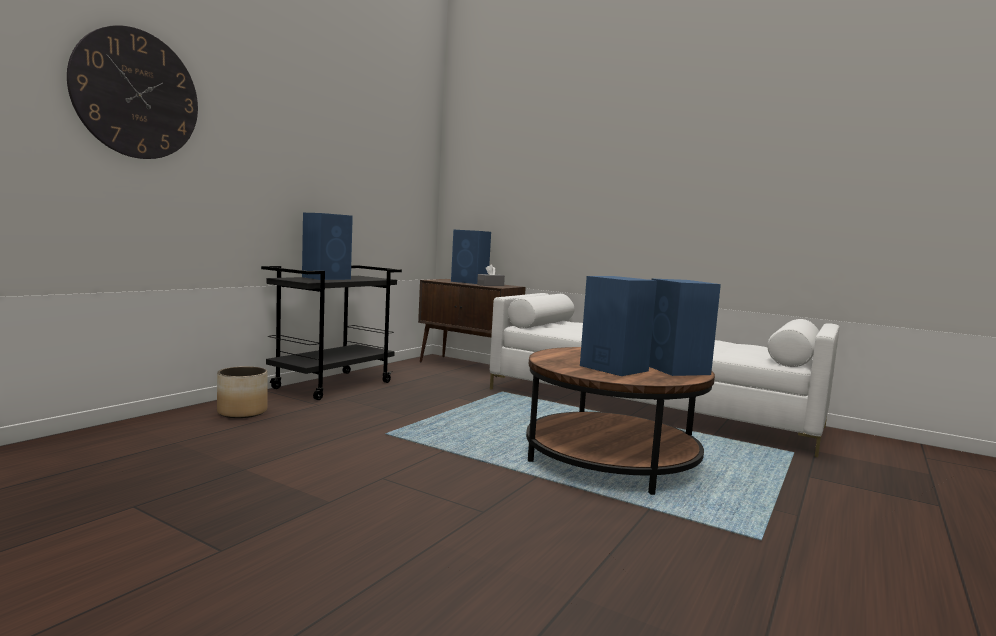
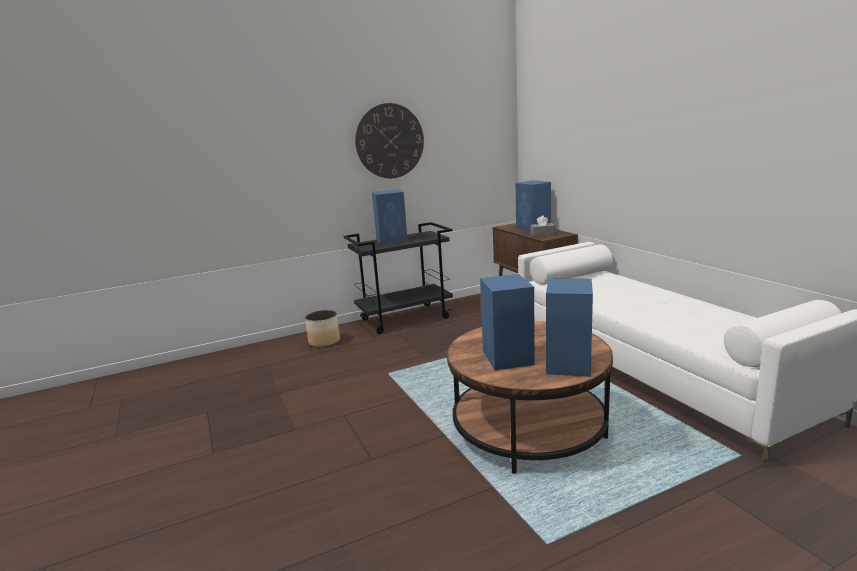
camera: 35 degrees right, 10 degrees up
(136, 94) = (238, 139): wall clock -> wall clock (389, 141)

